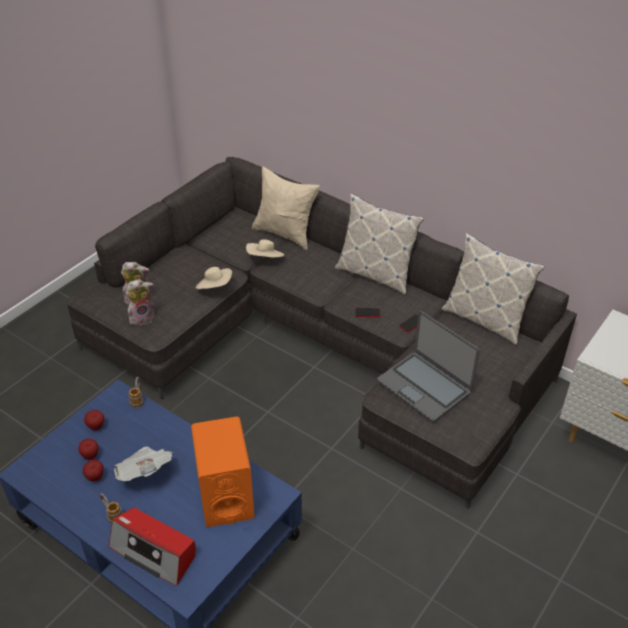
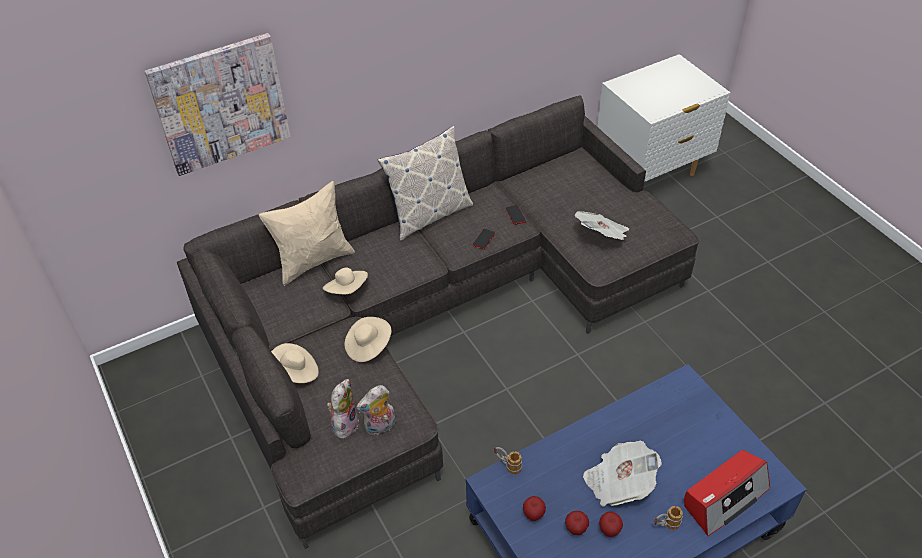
camera: 65 degrees left, 5 degrees up
(142, 317) = (380, 427): plush toy -> plush toy turned 120 degrees counterclockwise
(174, 261) = (295, 372): none -> beige hat
(225, 496) = (673, 422): orange speaker -> none
(283, 76) = (221, 104): none -> picture
(424, 387) = (602, 236): laptop -> newspaper
(485, 319) = (536, 168): pillow -> none

